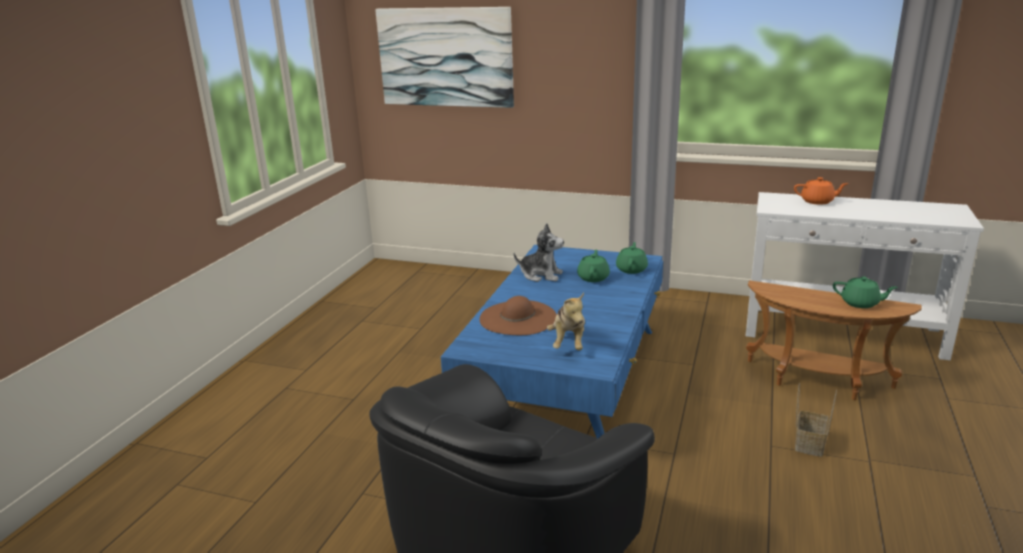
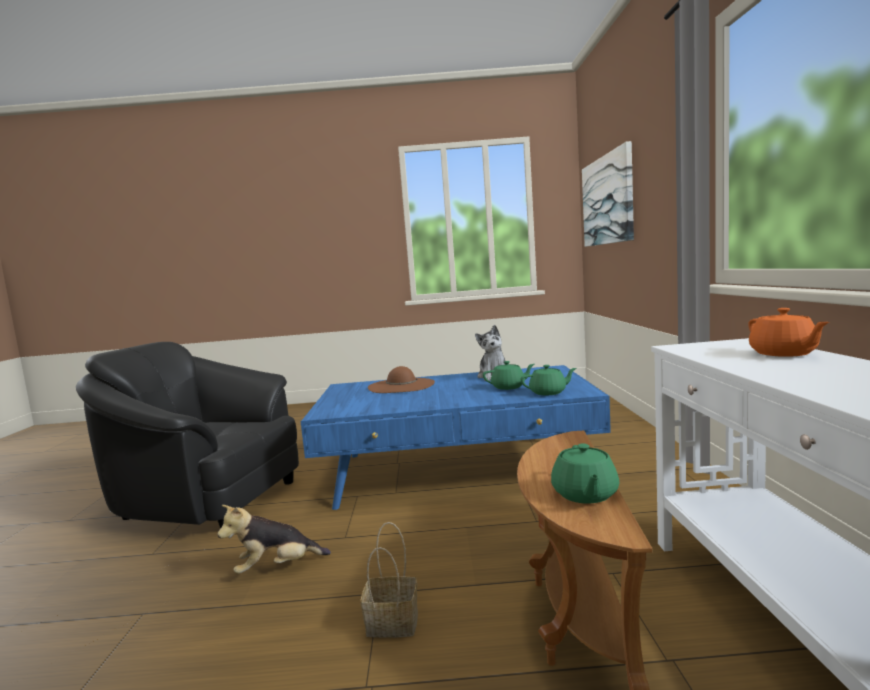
camera: 70 degrees right, 15 degrees down
(568, 343) = (363, 402): plush toy -> plush toy (276, 568)

